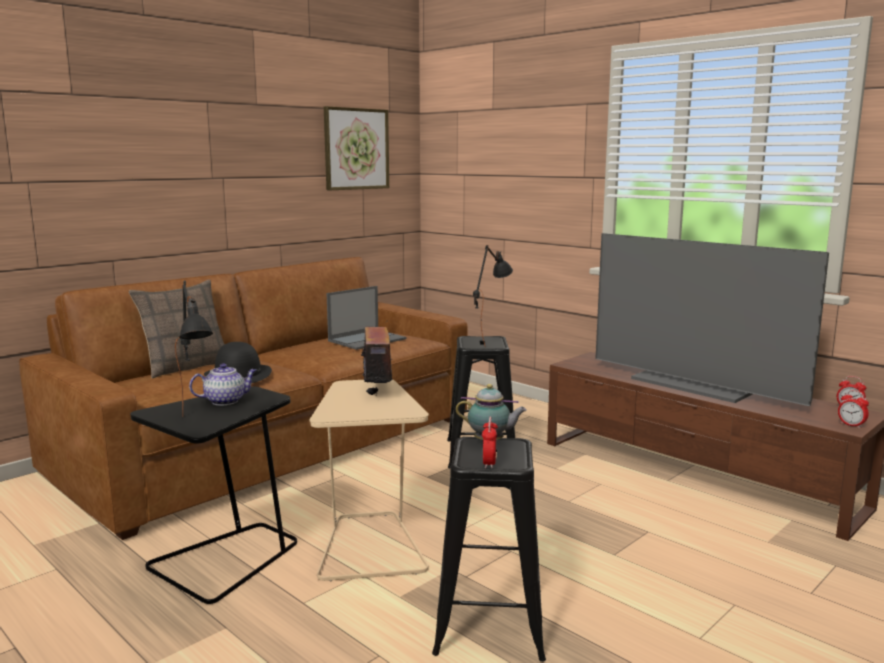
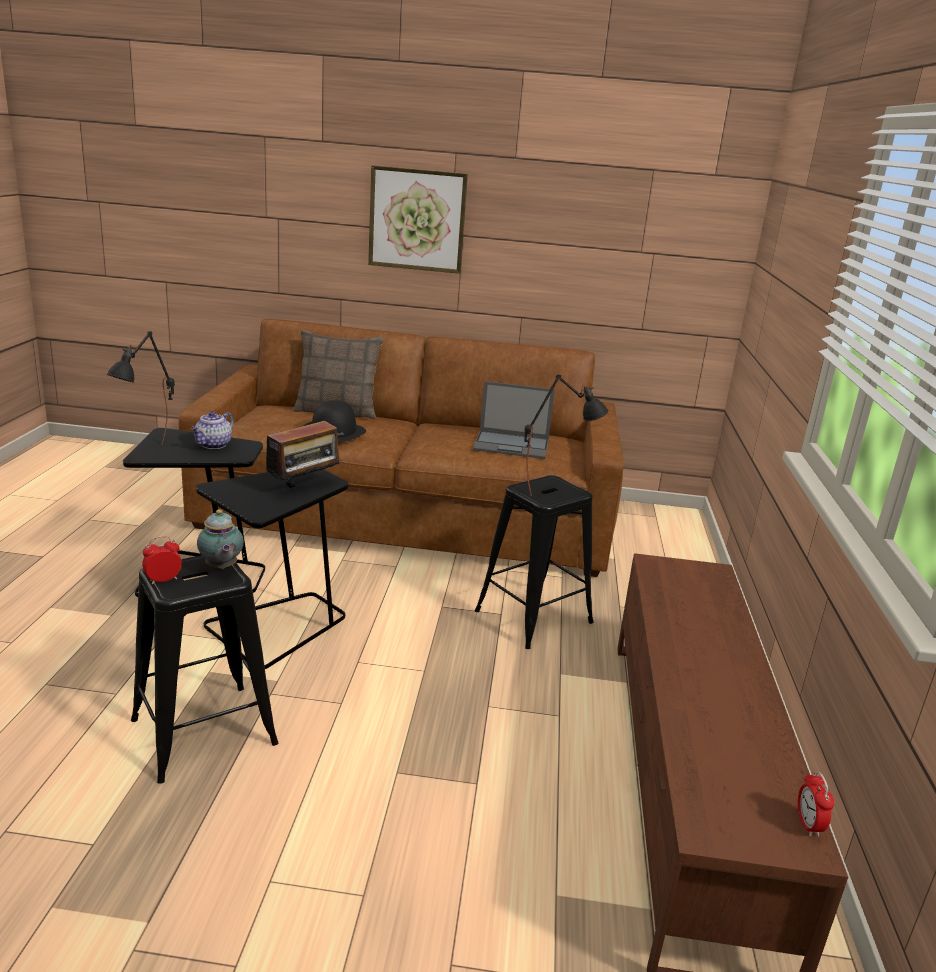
camera: 50 degrees right, 10 degrees up
(226, 401) = (213, 445): teapot -> teapot turned 90 degrees clockwise
(356, 149) = (647, 220): picture -> picture (417, 220)
(370, 546) = (278, 627): beige side table -> black side table
(695, 385) = (711, 664): television -> none
(851, 425) = (723, 835): alarm clock -> none

